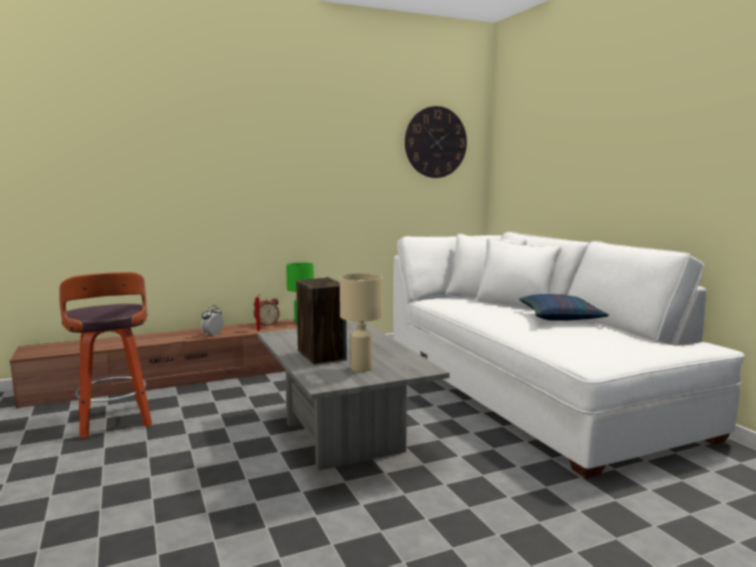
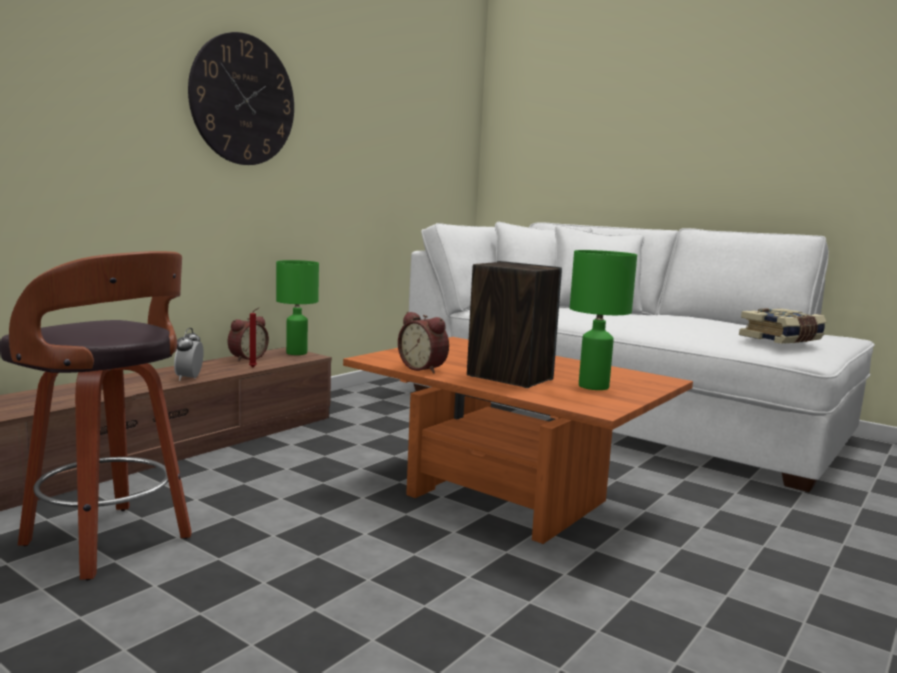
camera: 30 degrees left, 0 degrees up
(286, 344) = (424, 368): none -> alarm clock
(343, 437) = (506, 498): grey coffee table -> orange coffee table
(361, 368) = (593, 386): beige table lamp -> green table lamp
(435, 142) = (434, 99): wall clock -> wall clock (243, 100)
(561, 318) = (685, 317): blue pillow -> none
(595, 345) = (782, 339): none -> book

